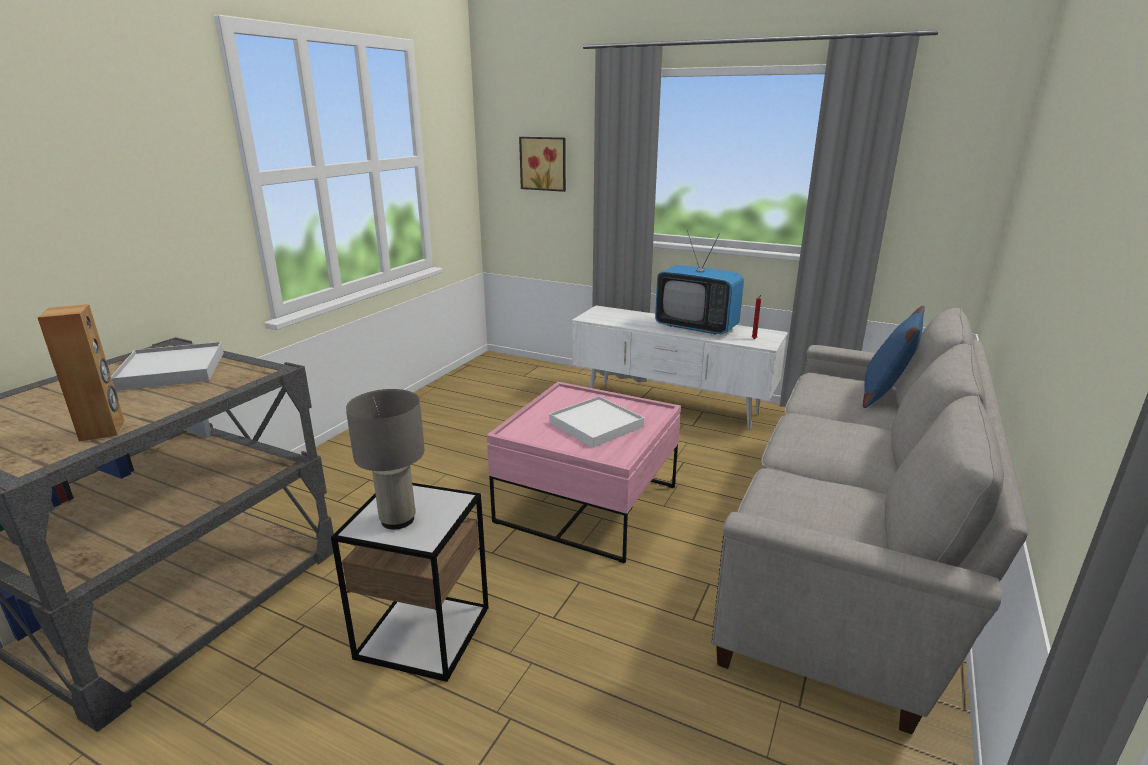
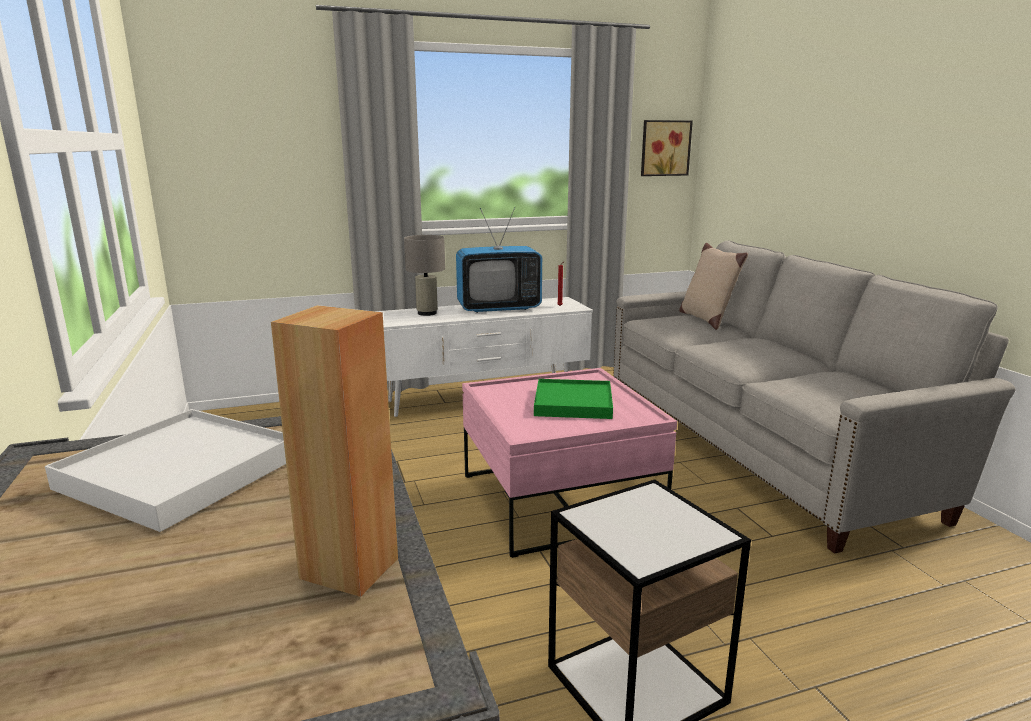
camera: 45 degrees left, 5 degrees down
(398, 520) = (654, 534): grey table lamp -> grey table lamp (427, 313)
(544, 163) = (260, 150): picture -> picture (664, 148)
(596, 425) = (573, 403): white tray -> green tray
(884, 394) = (706, 319): blue pillow -> beige pillow

